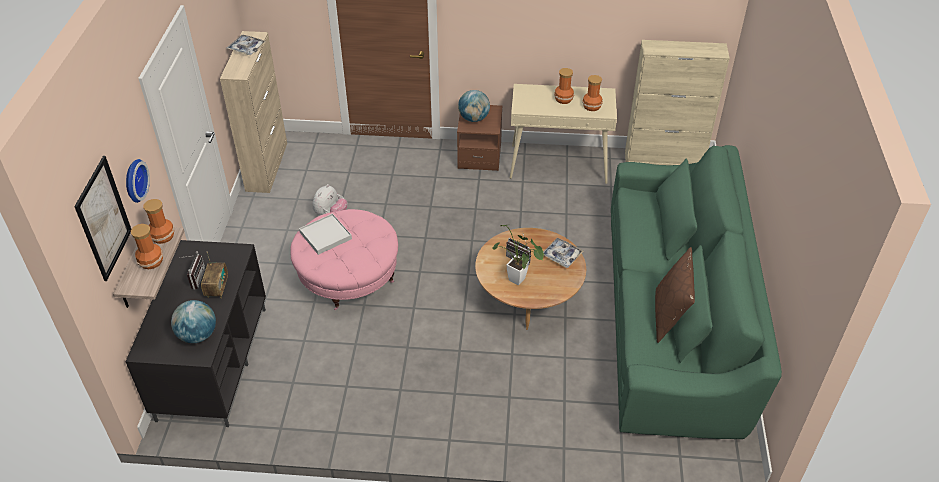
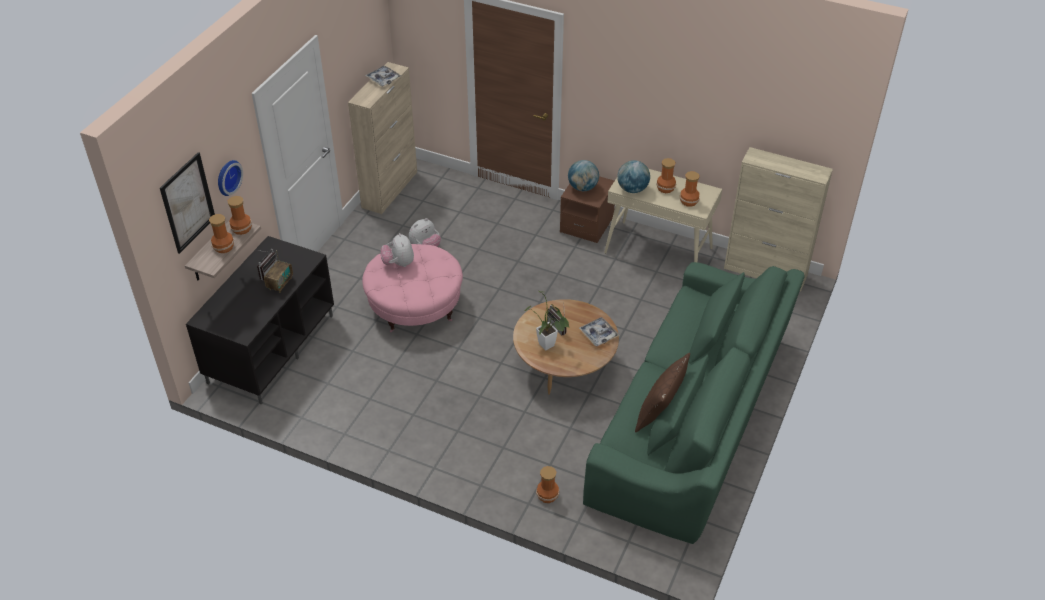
camera: 20 degrees right, 0 degrees up
(197, 335) = (248, 318): globe -> globe (632, 189)
(325, 235) = (398, 263): white tray -> plush toy
(578, 434) = (547, 496): none -> vase

